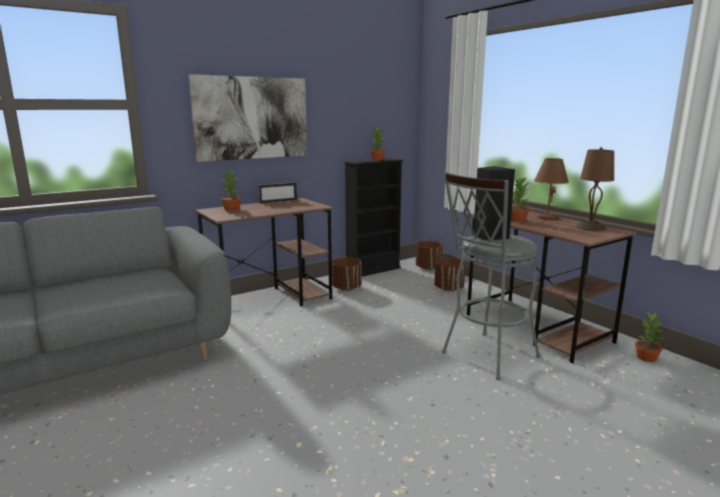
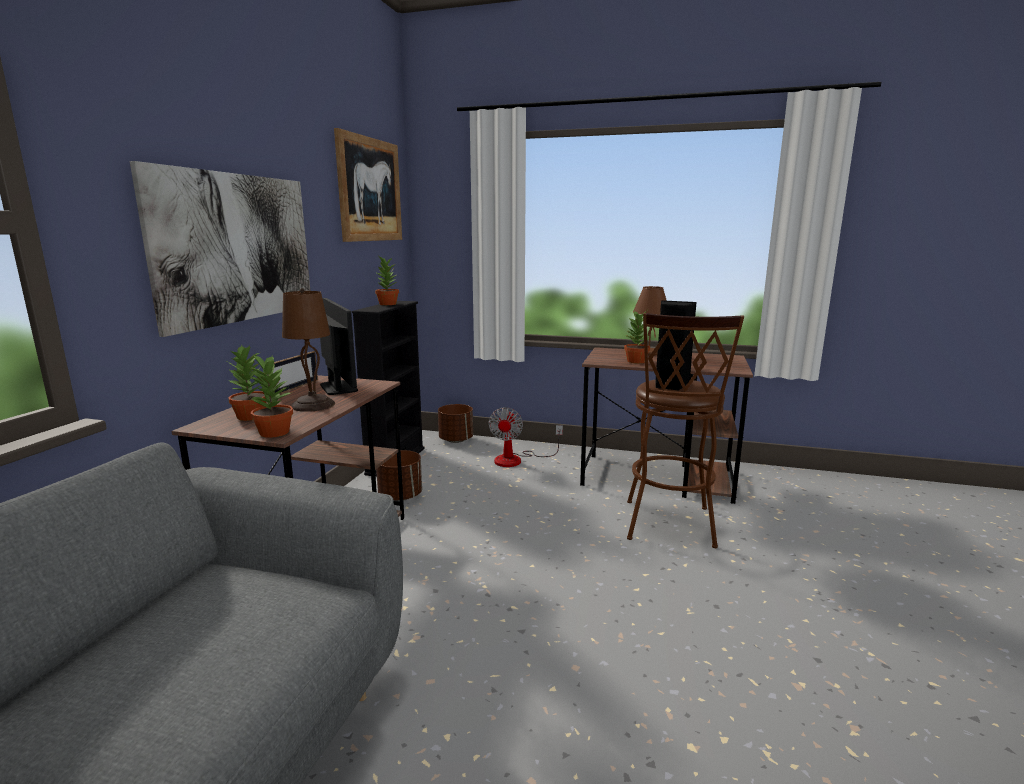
camera: 40 degrees left, 0 degrees up
(296, 205) = (338, 388): none -> monitor
(376, 81) = (370, 190): none -> picture
(449, 289) = (517, 459): brown planter -> fan
(484, 357) = (669, 527): grey stool -> brown stool
(590, 228) = (707, 358): brown table lamp -> brown table lamp (313, 405)
(646, 357) = (765, 477): potted plant -> potted plant (274, 432)

